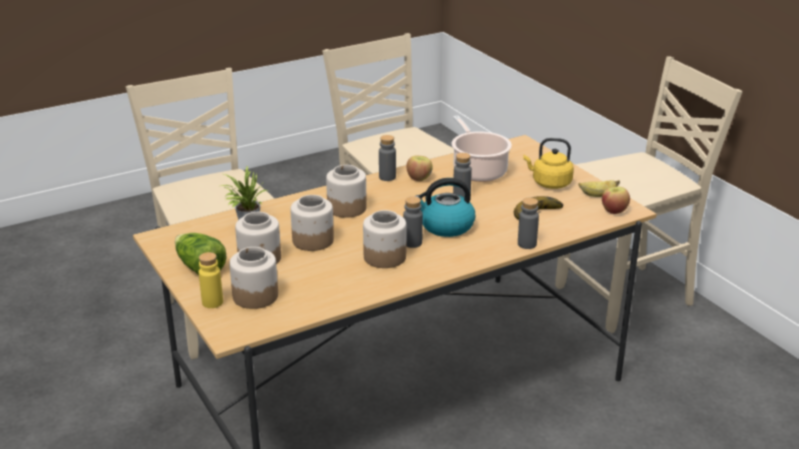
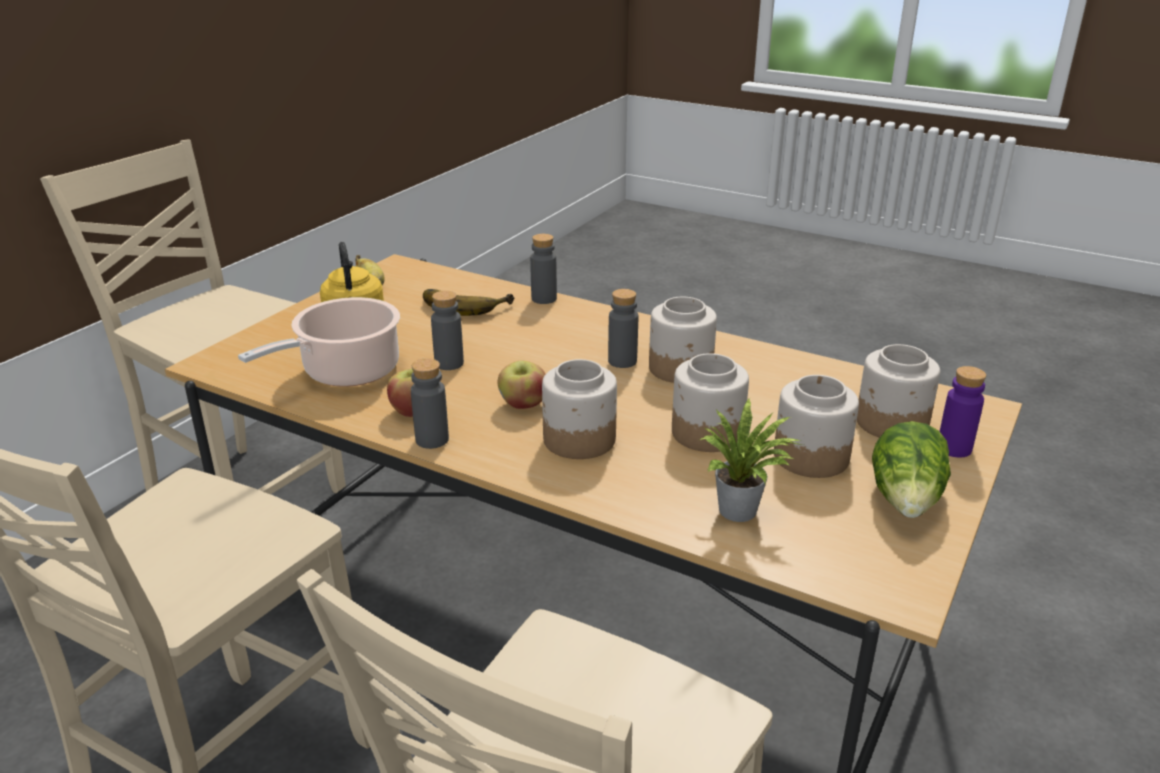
camera: 120 degrees left, 0 degrees up
(212, 302) = (954, 448): yellow bottle -> purple bottle
(445, 226) = (552, 352): kettle -> none
(614, 211) = (408, 272): apple -> apple (523, 404)

